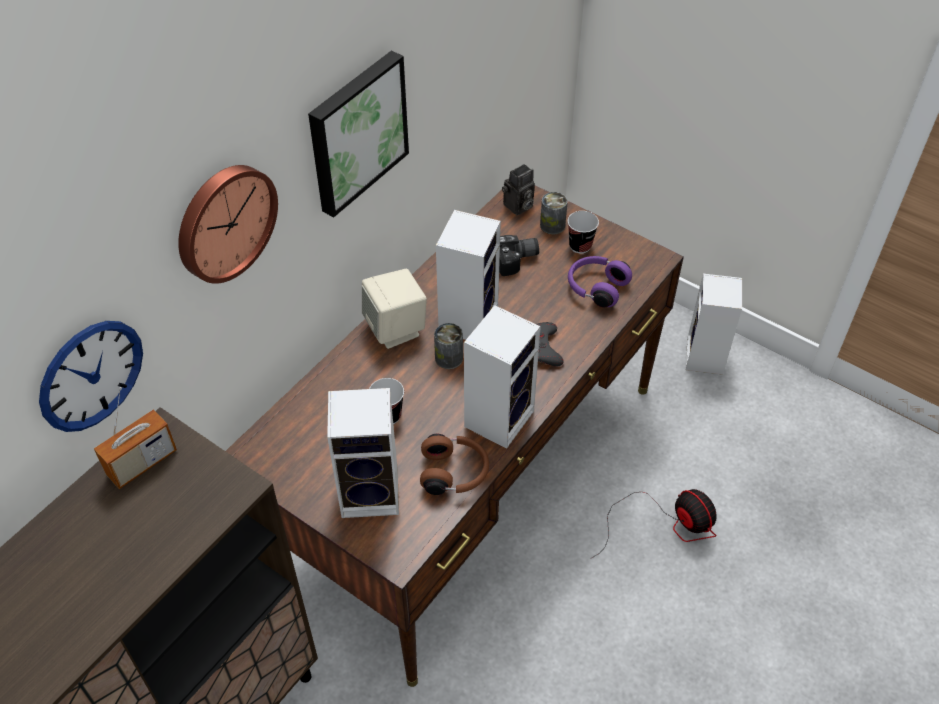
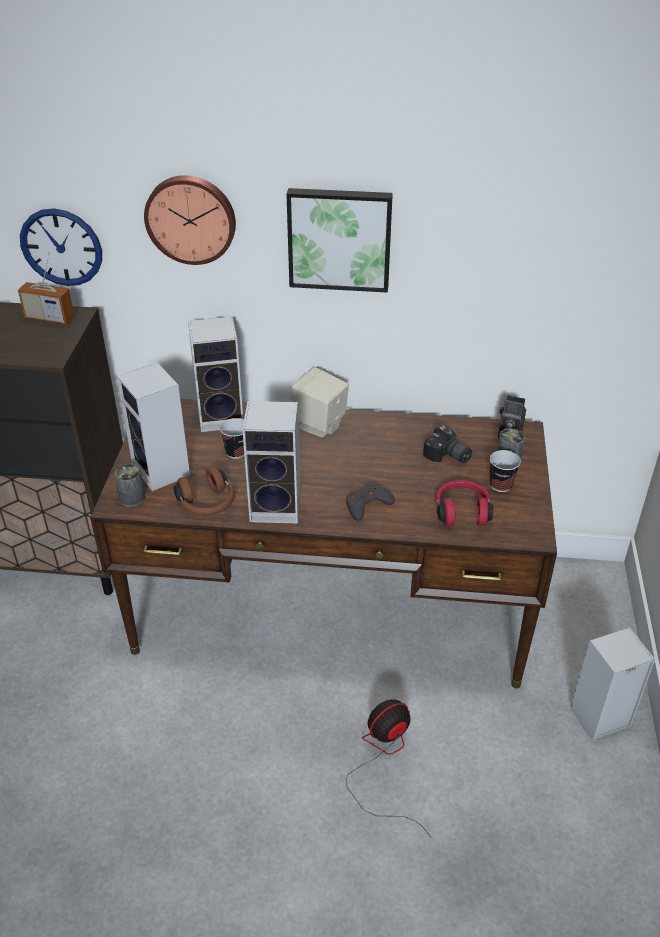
camera: 60 degrees right, 10 degrees down
(449, 358) = (314, 460): can -> can (132, 498)
(468, 318) = (362, 454): speaker -> speaker (222, 417)
(596, 288) = (462, 511): purple headphones -> red headphones
(666, 524) = (384, 760): fan -> fan turned 150 degrees counterclockwise

